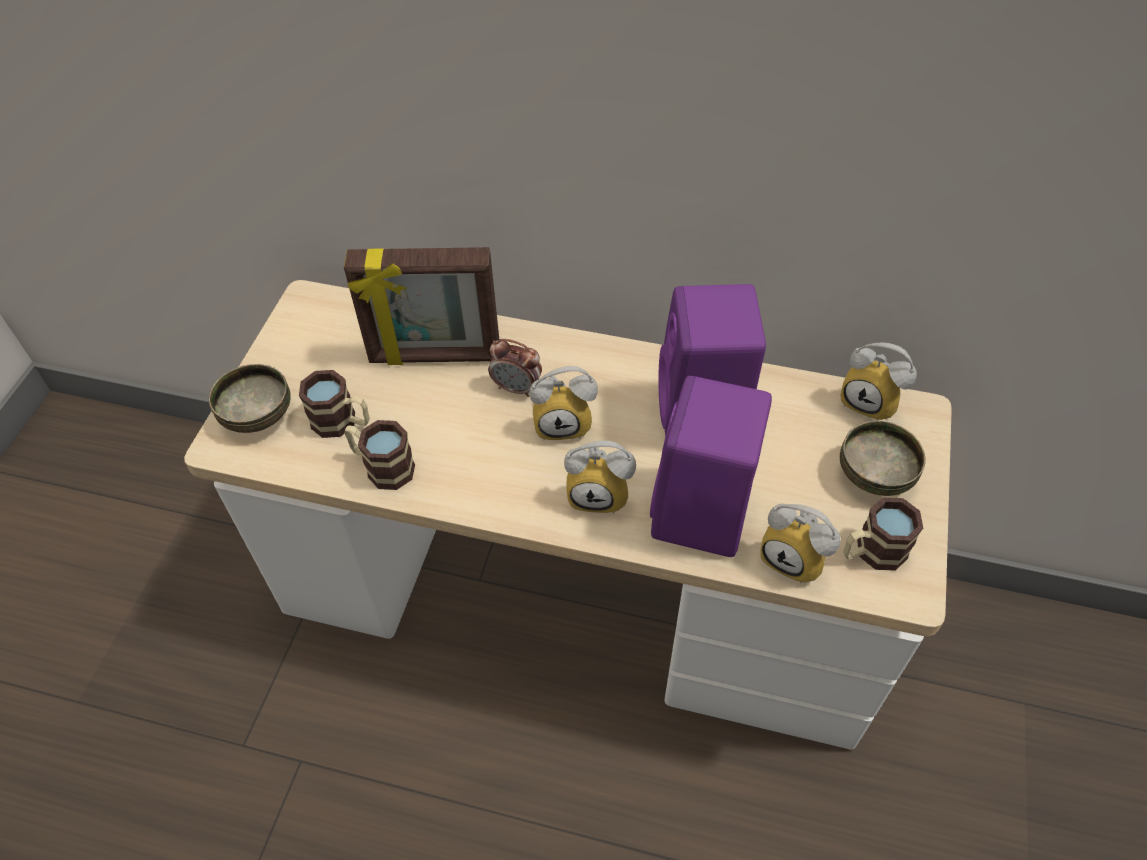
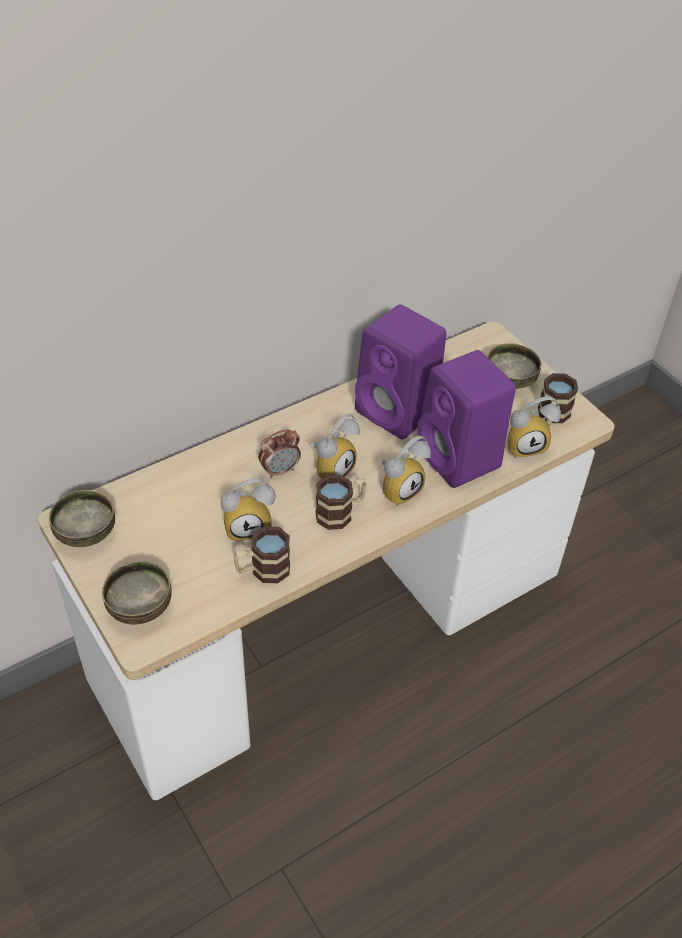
camera: 50 degrees left, 5 degrees down
(303, 321) = (85, 533): none -> bowl
(342, 422) = (202, 567): mug -> mug (340, 512)
(435, 356) = (206, 490): picture frame -> none
(871, 402) = (465, 346): alarm clock -> alarm clock (248, 526)

